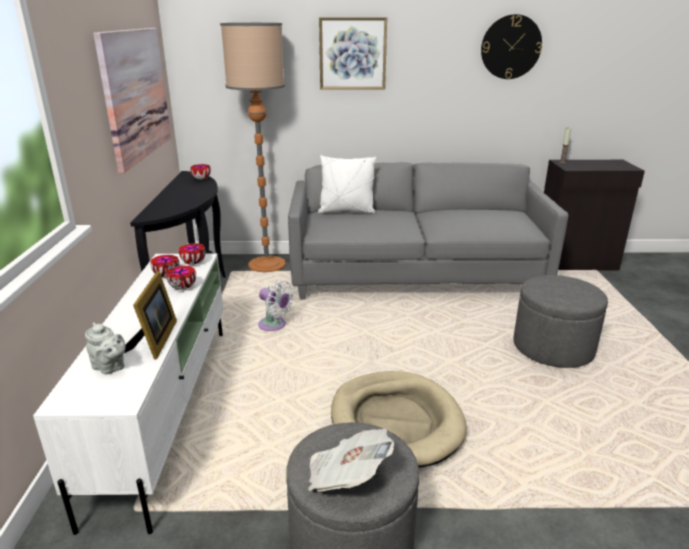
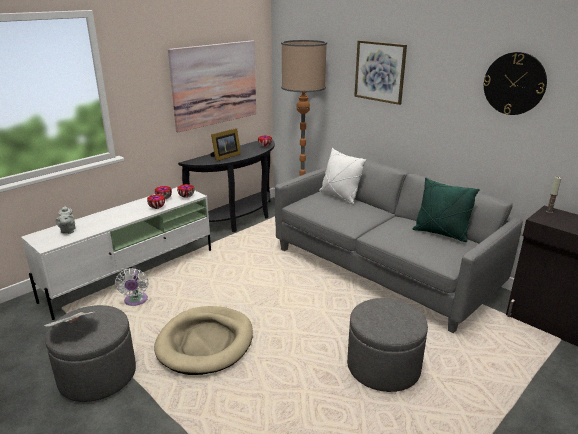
camera: 45 degrees right, 0 degrees up
(156, 340) = (100, 227): picture frame -> picture frame (225, 157)
(274, 325) = (242, 258): white fan -> white fan (136, 301)
(485, 211) = (440, 233): none -> green pillow

